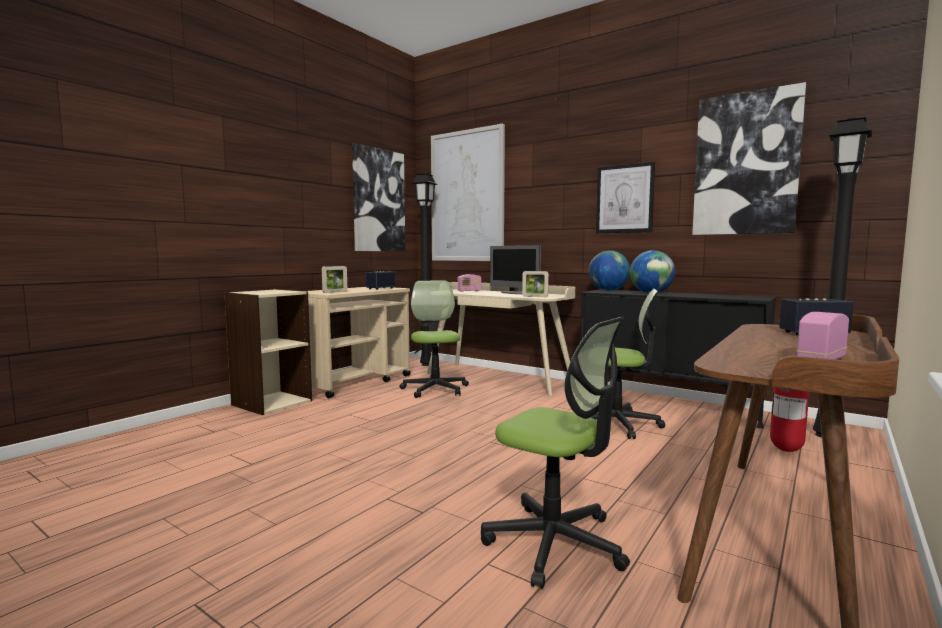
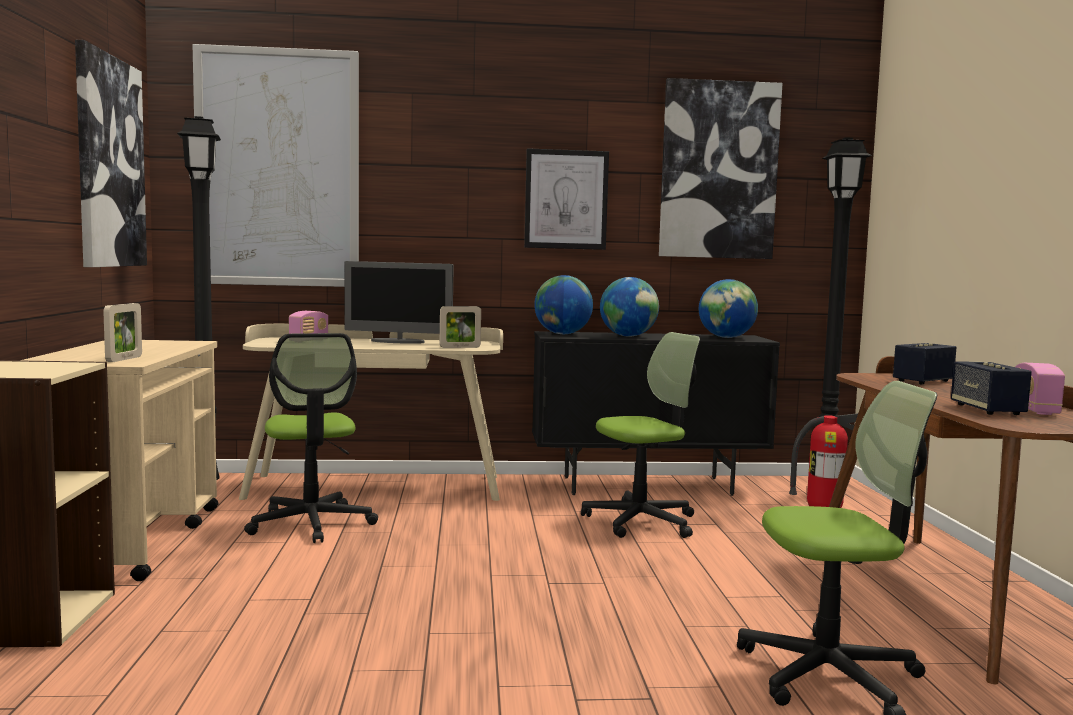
camera: 40 degrees left, 0 degrees up
(380, 288) = (170, 345): speaker -> speaker (987, 410)
(435, 389) = (311, 524): office chair -> office chair turned 150 degrees counterclockwise
(734, 296) = (726, 337): none -> globe

